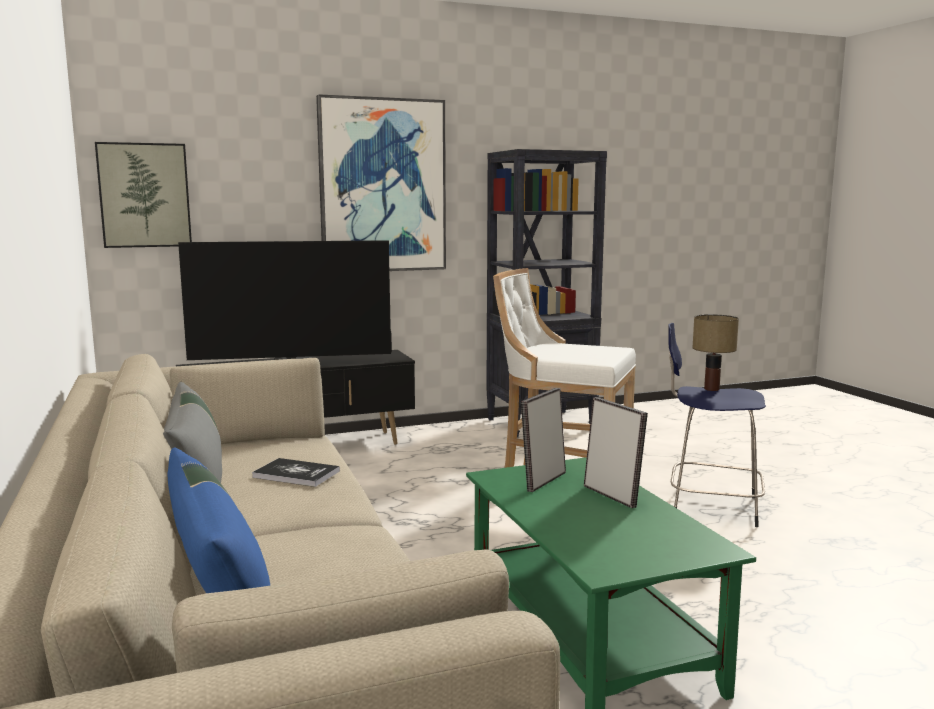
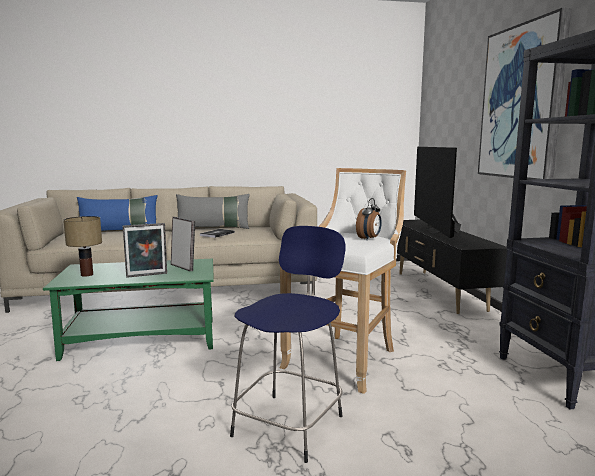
camera: 100 degrees right, 0 degrees up
(145, 195) = (432, 120): picture -> none
(554, 346) = (369, 239): none -> alarm clock
(712, 389) = (317, 311): table lamp -> table lamp (86, 275)

